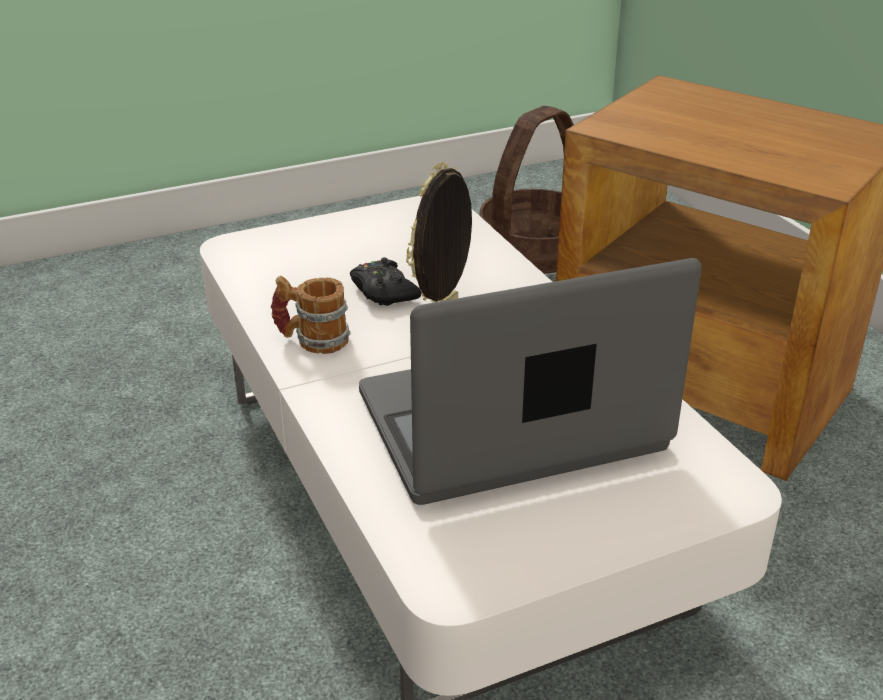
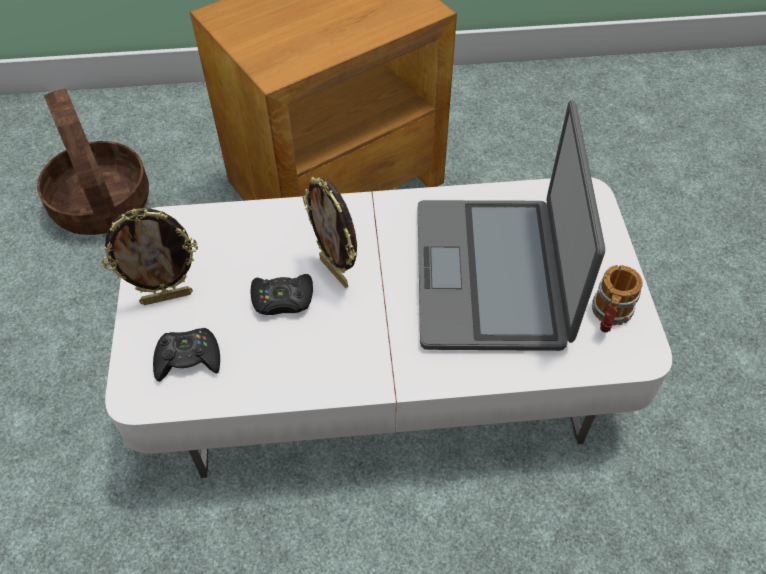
camera: 70 degrees left, 20 degrees up
(283, 260) = (188, 359): none -> black game controller
(312, 340) = (335, 365): mug -> mug (609, 316)
(352, 232) = (167, 297): none -> picture frame

